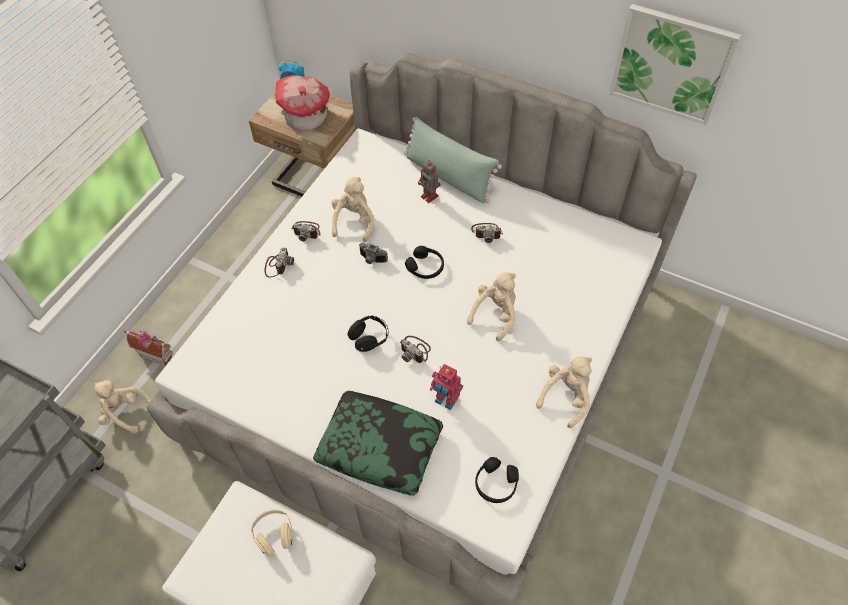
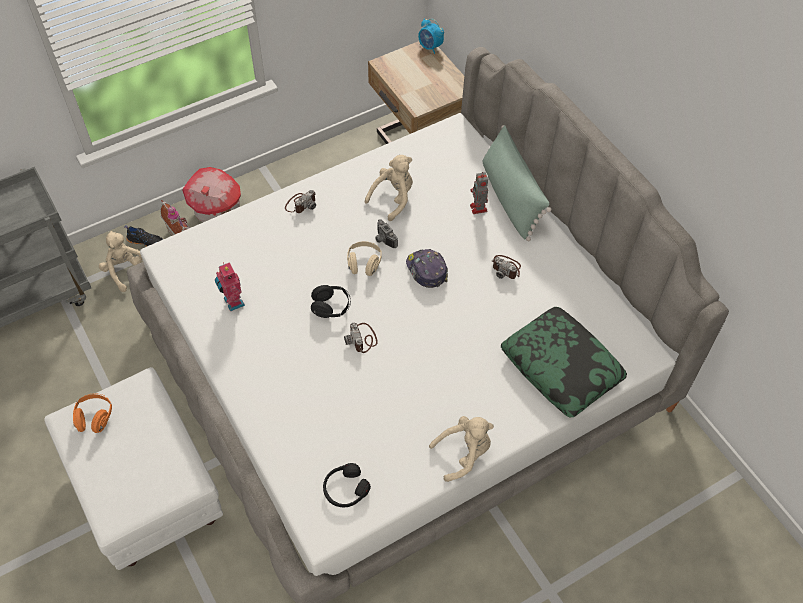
camera: 30 degrees right, 0 degrees up
(127, 376) = (147, 242): none -> black shoe
(215, 558) = (95, 418): none -> orange headphones
(274, 535) = (149, 426): beige headphones -> beige headphones (364, 264)
(305, 117) = (420, 80): toy house -> toy house (217, 210)
(307, 231) = (346, 186): camera -> none
(380, 446) = (273, 402): pillow -> pillow (561, 367)
(425, 267) = (426, 270): black headphones -> cap
(445, 401) = (355, 396): toy robot -> toy robot (232, 302)
(495, 314) = (456, 346): beige plush toy -> none
(671, 64) = (729, 183): picture -> none

